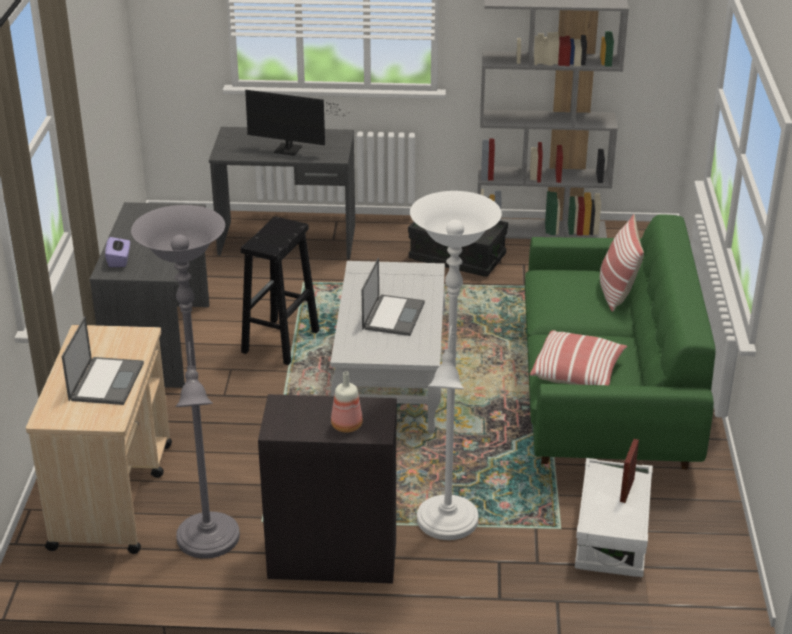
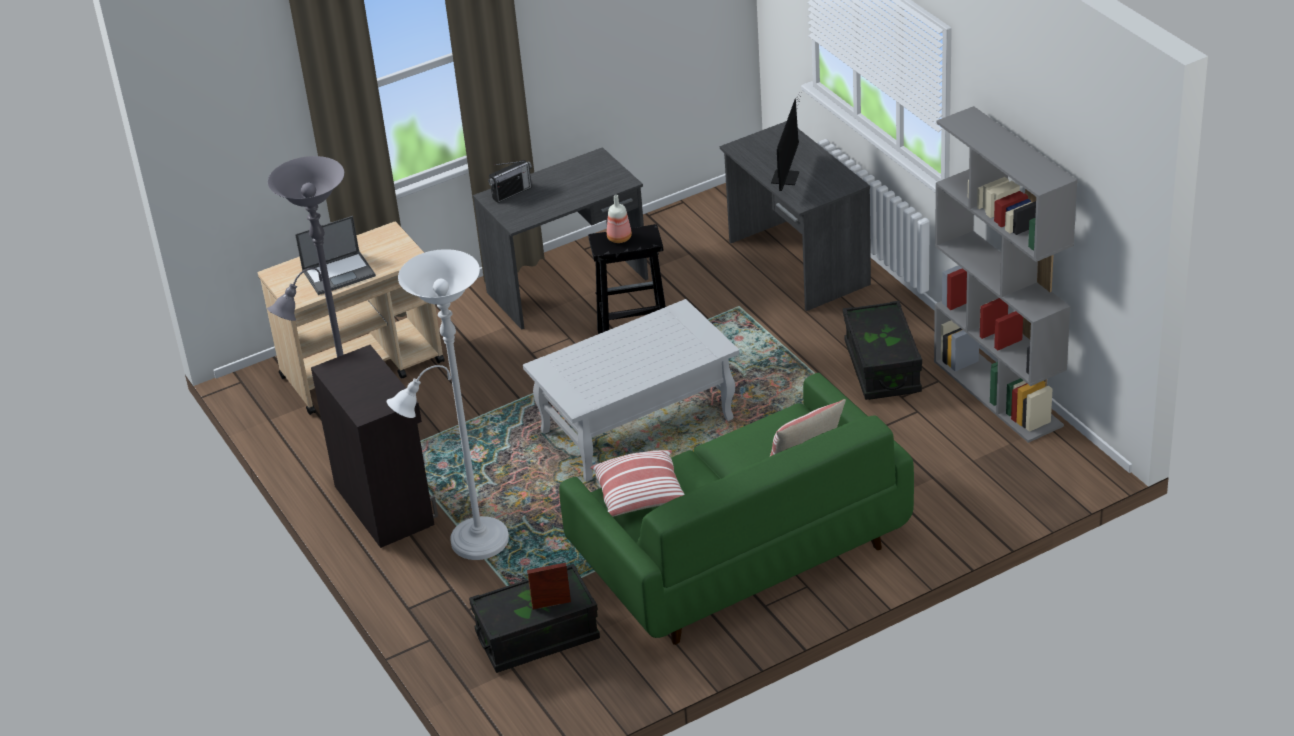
camera: 60 degrees right, 5 degrees up
(119, 260) = (512, 193): purple tissue box -> radio
(291, 150) = (787, 175): monitor -> monitor turned 150 degrees counterclockwise
(346, 426) = (360, 397): bottle -> bottle (618, 238)
(393, 315) = (624, 362): laptop -> none
(611, 536) = (537, 636): white storage box -> black storage box

